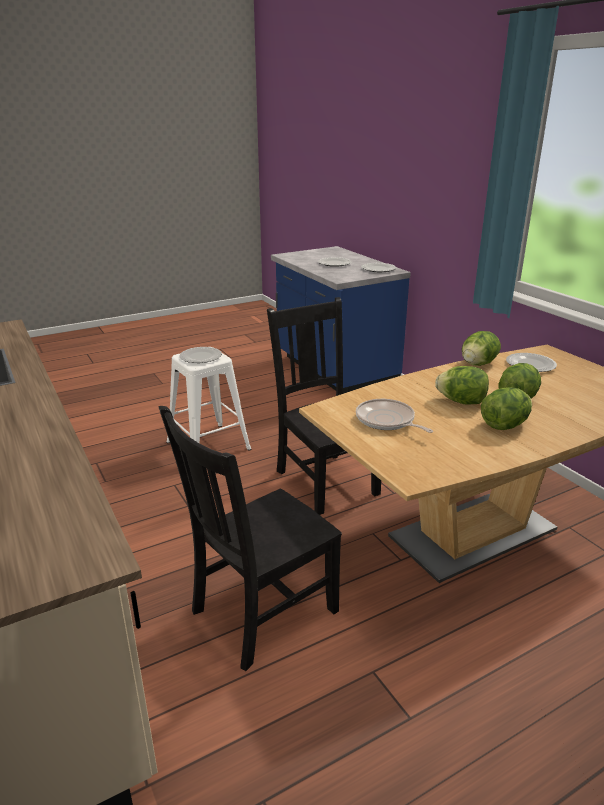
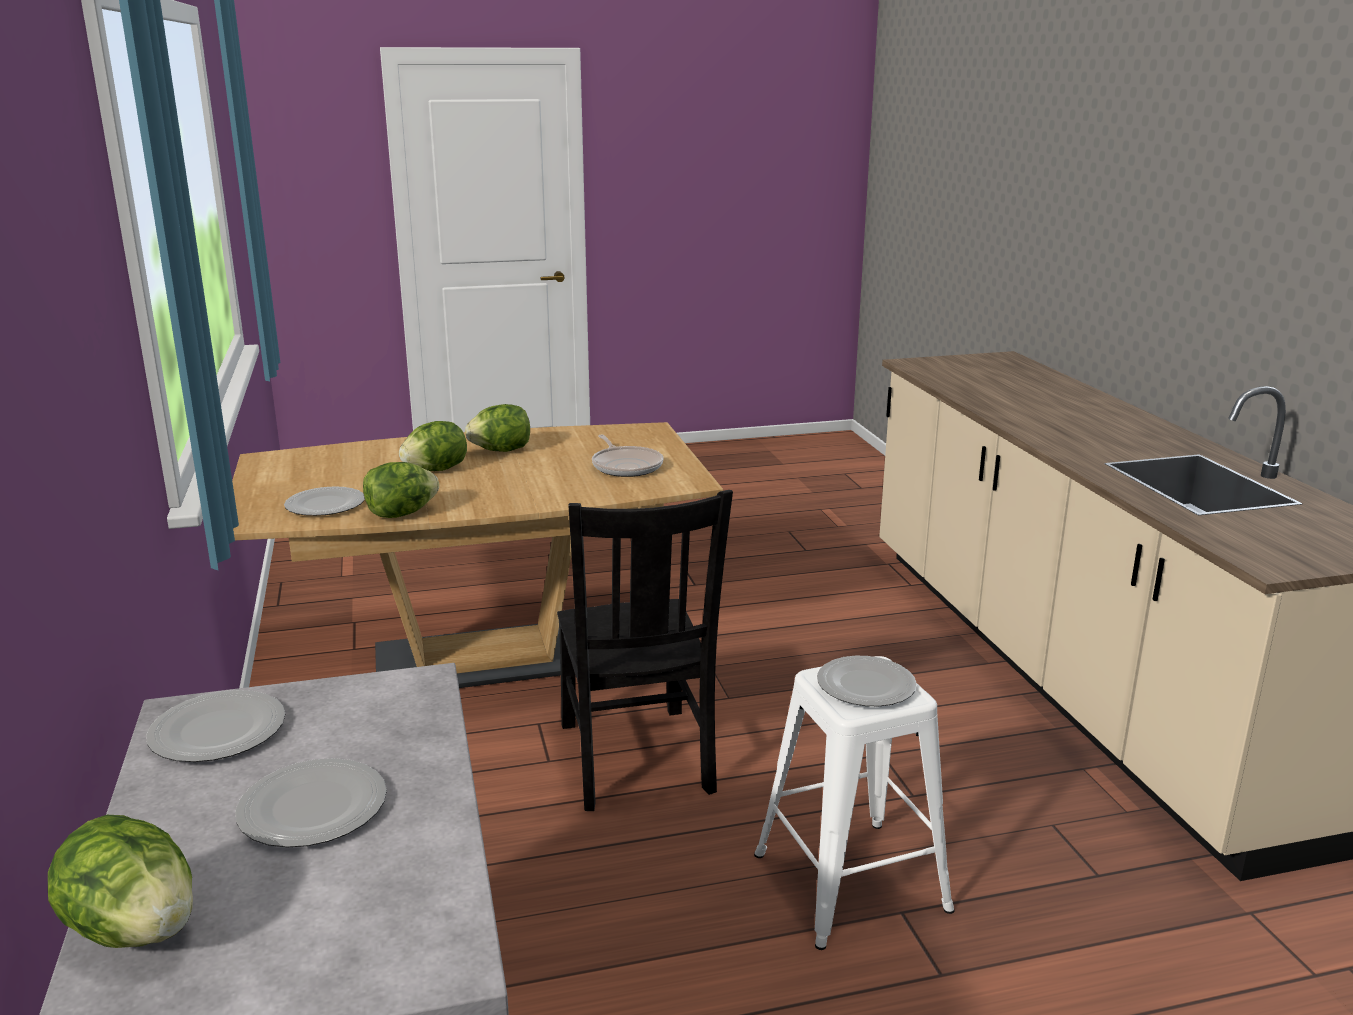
camera: 165 degrees left, 5 degrees down
(260, 613) = (788, 629): black chair -> none
(461, 402) = (510, 474): lettuce -> lettuce (135, 929)

